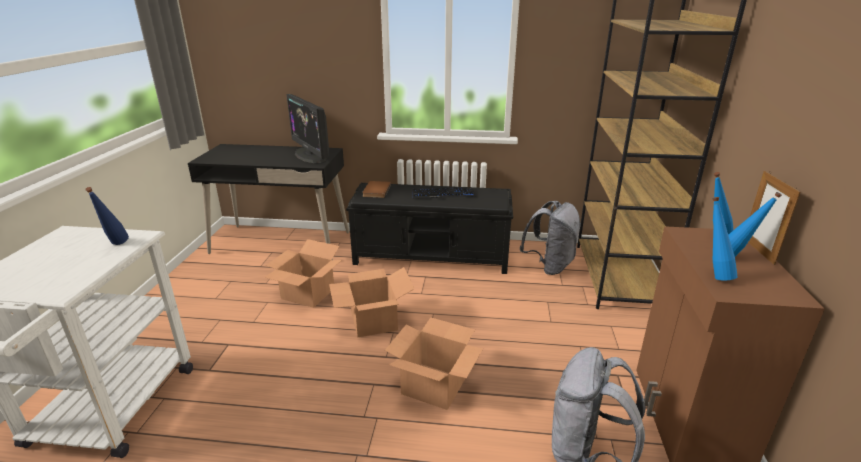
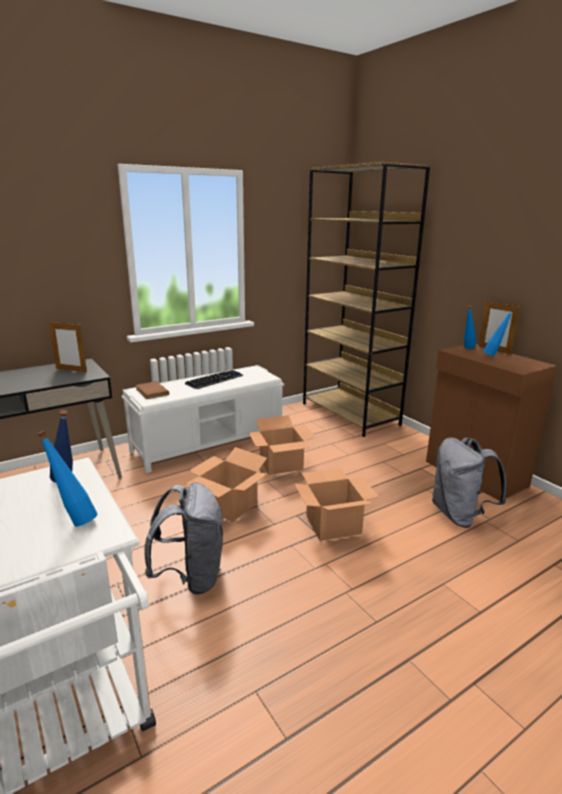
camera: 40 degrees left, 5 degrees down
(309, 293) = (137, 510): cardboard box -> cardboard box (281, 464)
(310, 155) = (71, 370): monitor -> picture frame
(432, 256) = (209, 443): black bench -> white bench
(549, 266) = (302, 421): grey backpack -> grey backpack (191, 577)
(713, 275) = (501, 365): blue bottle -> blue bottle (74, 520)

